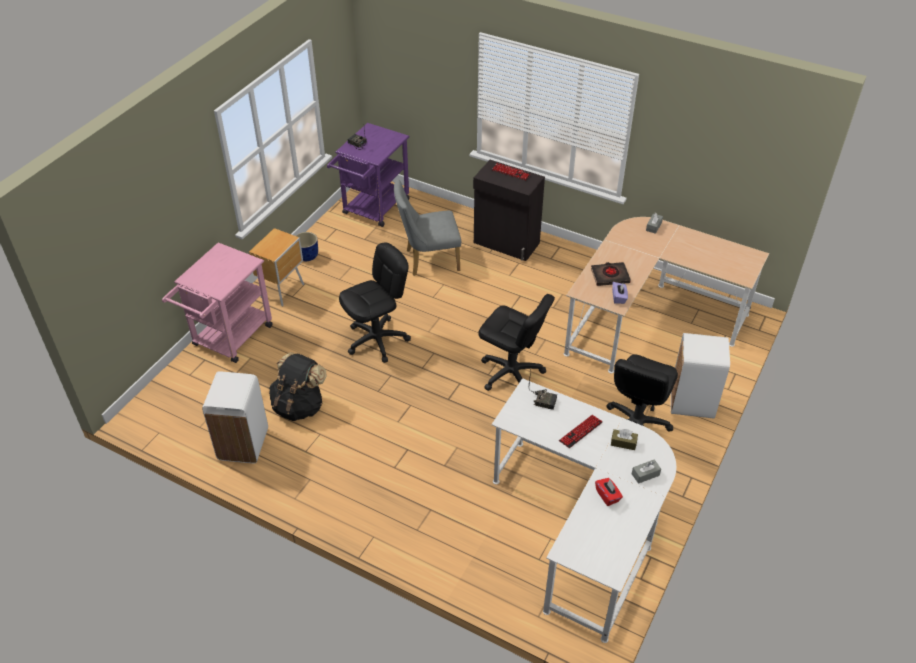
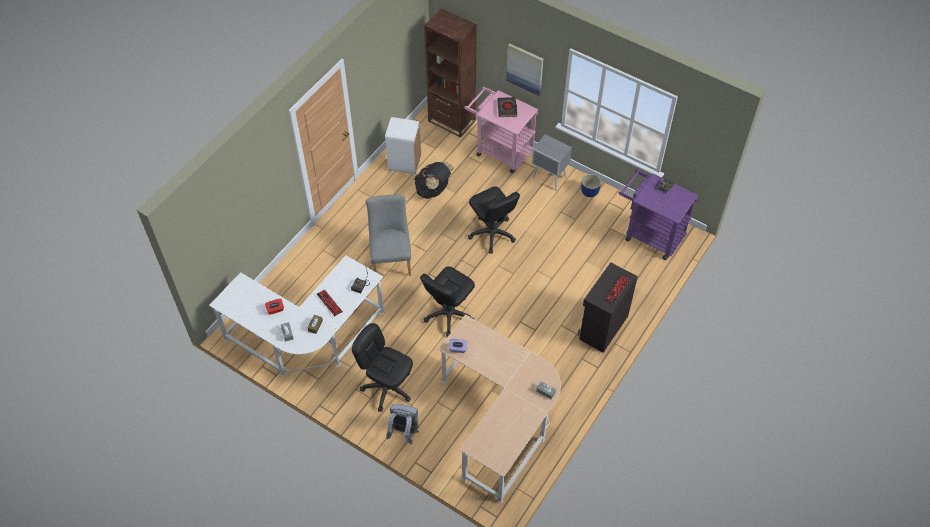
camera: 95 degrees right, 10 degrees up
(162, 395) = (451, 121): none -> brown bookcase
(186, 207) = (525, 68): none -> picture
(283, 290) = (549, 178): brown nightstand -> grey nightstand
(428, 260) = (581, 270): grey chair -> grey chair (391, 258)
(610, 276) = (483, 347): black book -> black book (507, 108)
(692, 403) = (404, 432): white trash can -> grey backpack

